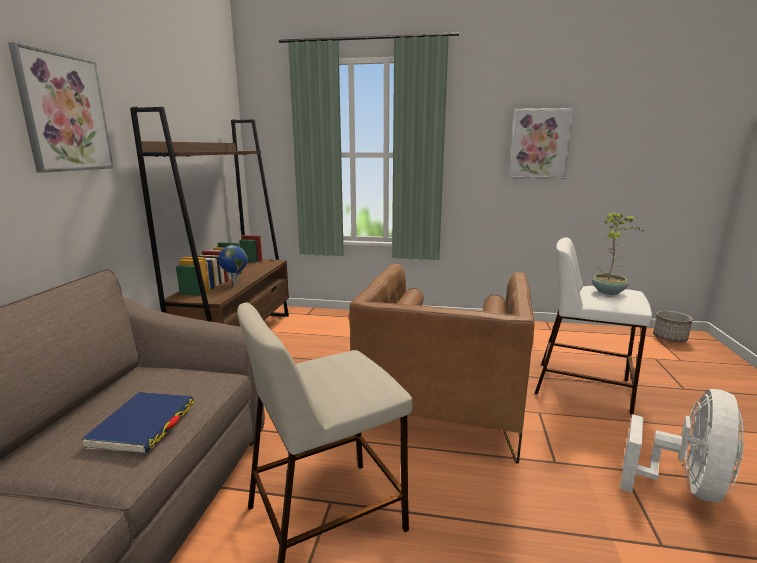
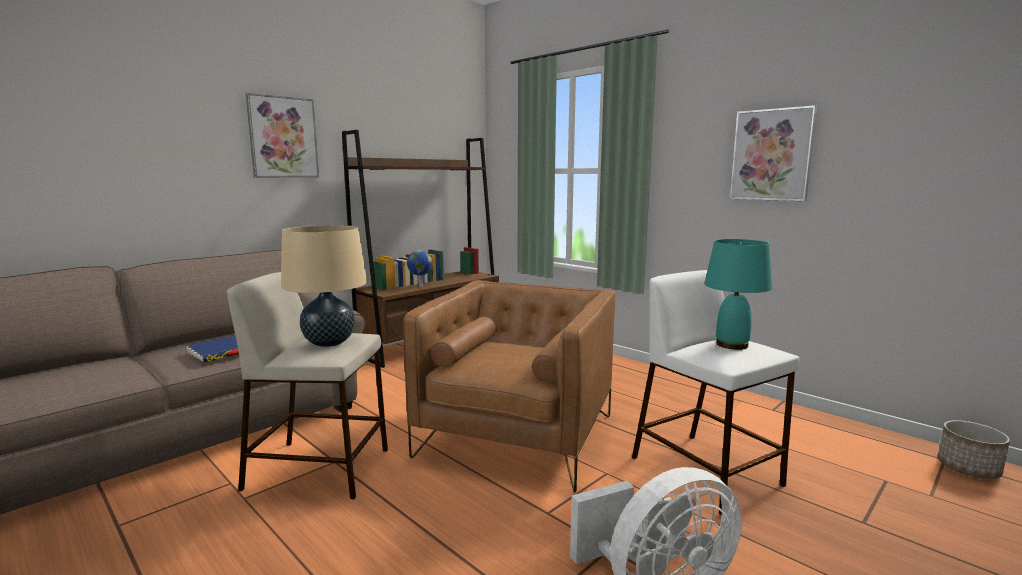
camera: 35 degrees right, 5 degrees down
(349, 375) = (329, 343): none -> beige table lamp
(442, 406) = (517, 435): brown armchair -> brown armchair turned 150 degrees clockwise
(609, 292) = (731, 345): potted plant -> turquoise table lamp

